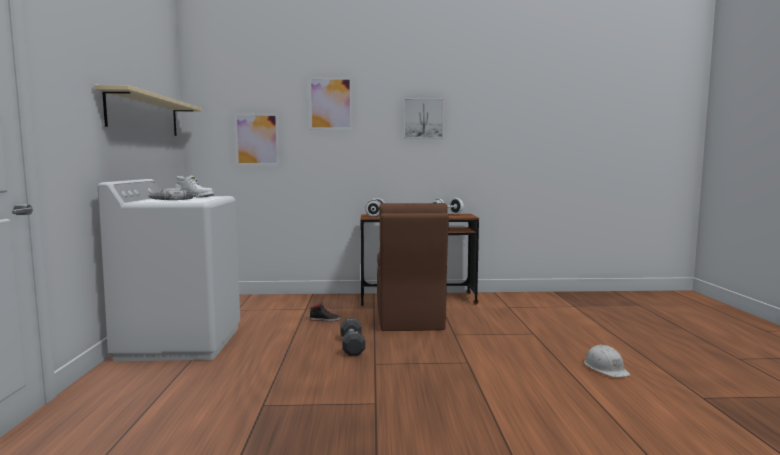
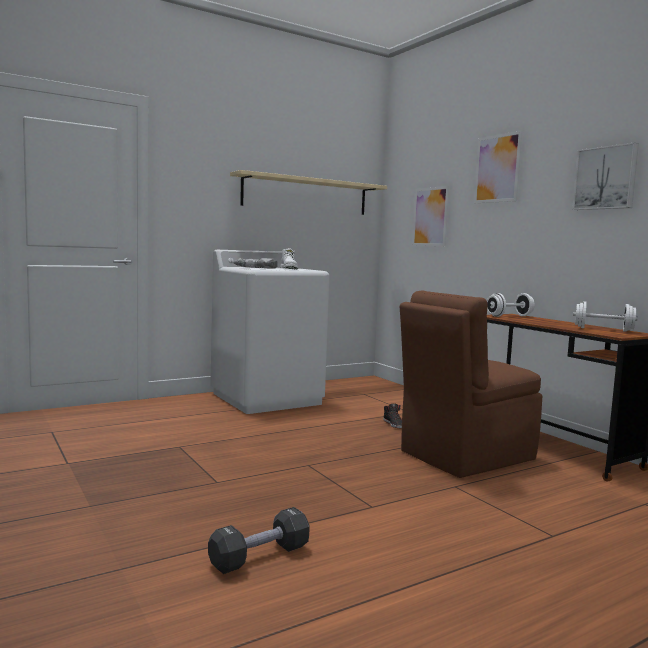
camera: 60 degrees right, 0 degrees up
(352, 346) = (340, 448): black dumbbell -> black dumbbell (260, 556)
(606, 368) = (491, 610): white hard hat -> none

